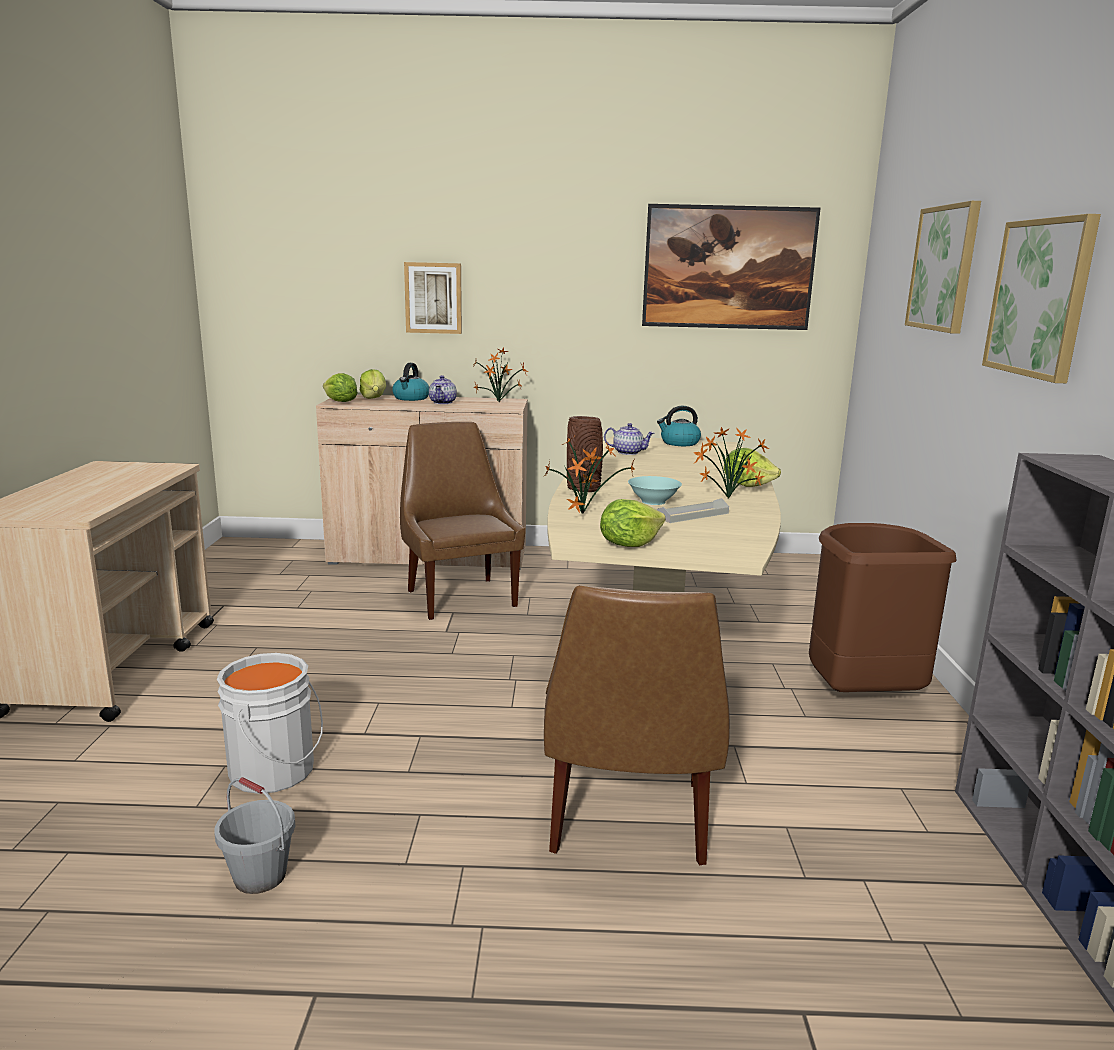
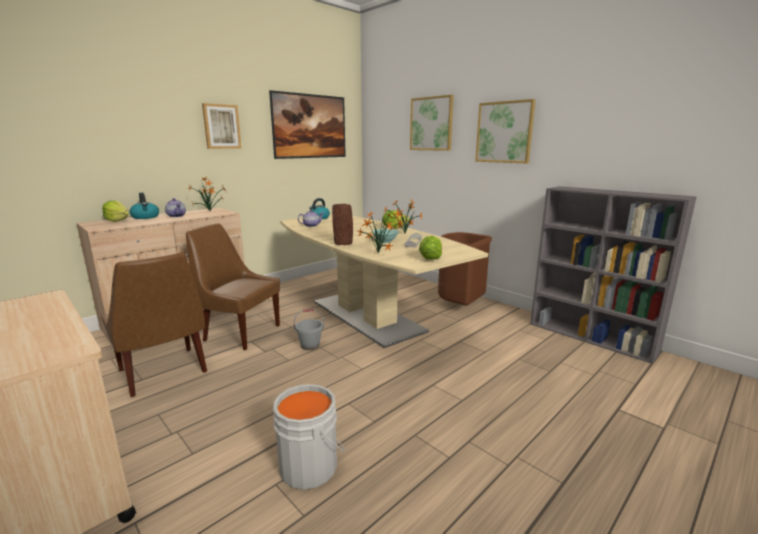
camera: 45 degrees left, 0 degrees up
(259, 876) = (407, 516): grey bucket -> grey bucket (310, 345)
(340, 402) = (100, 226): lettuce -> none
(433, 298) = (144, 147): picture -> picture (221, 126)
(627, 821) = (481, 386): brown chair -> brown chair (164, 372)

